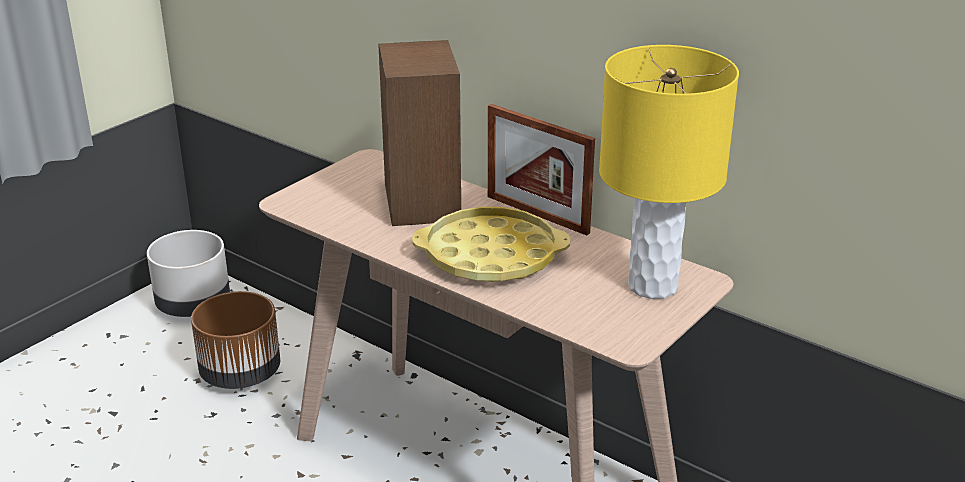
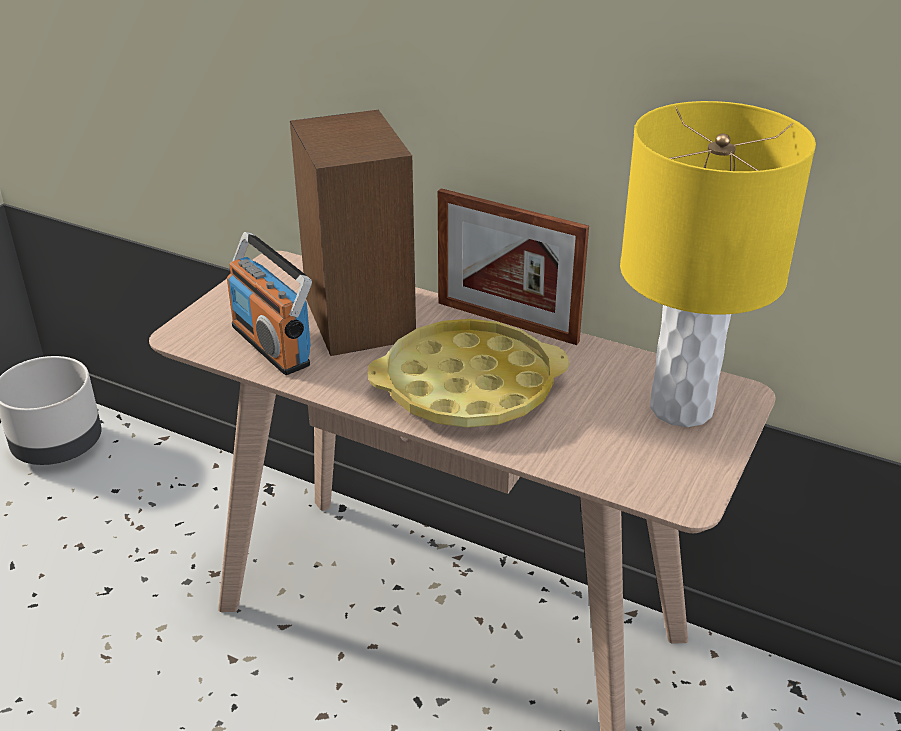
camera: 10 degrees left, 5 degrees up
(240, 374) = (132, 531): brown planter -> none
(350, 215) = (272, 345): none -> radio

